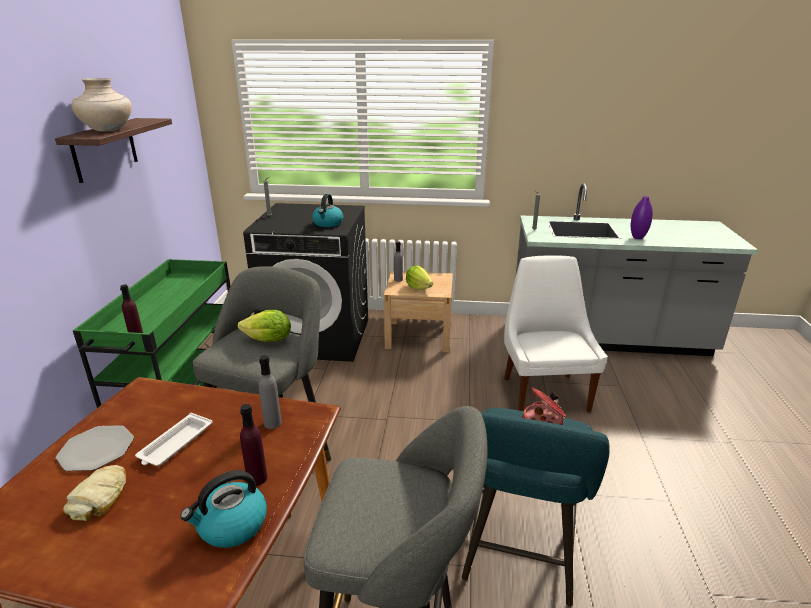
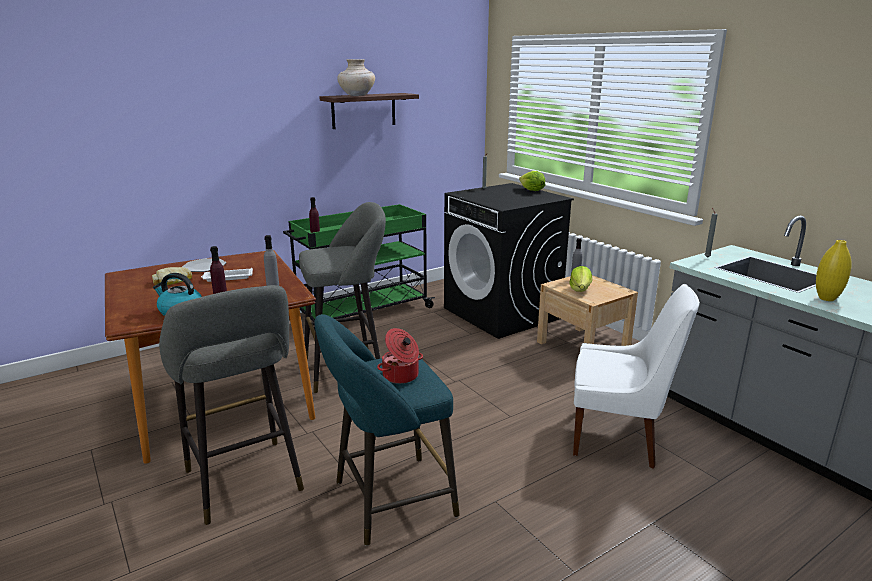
camera: 50 degrees right, 5 degrees down
(269, 340) = (345, 254): lettuce -> lettuce (532, 191)
(328, 223) = (510, 201): kettle -> none
(544, 392) = (618, 438): white chair -> white chair turned 60 degrees clockwise
(637, 237) = (826, 298): purple vase -> yellow vase

